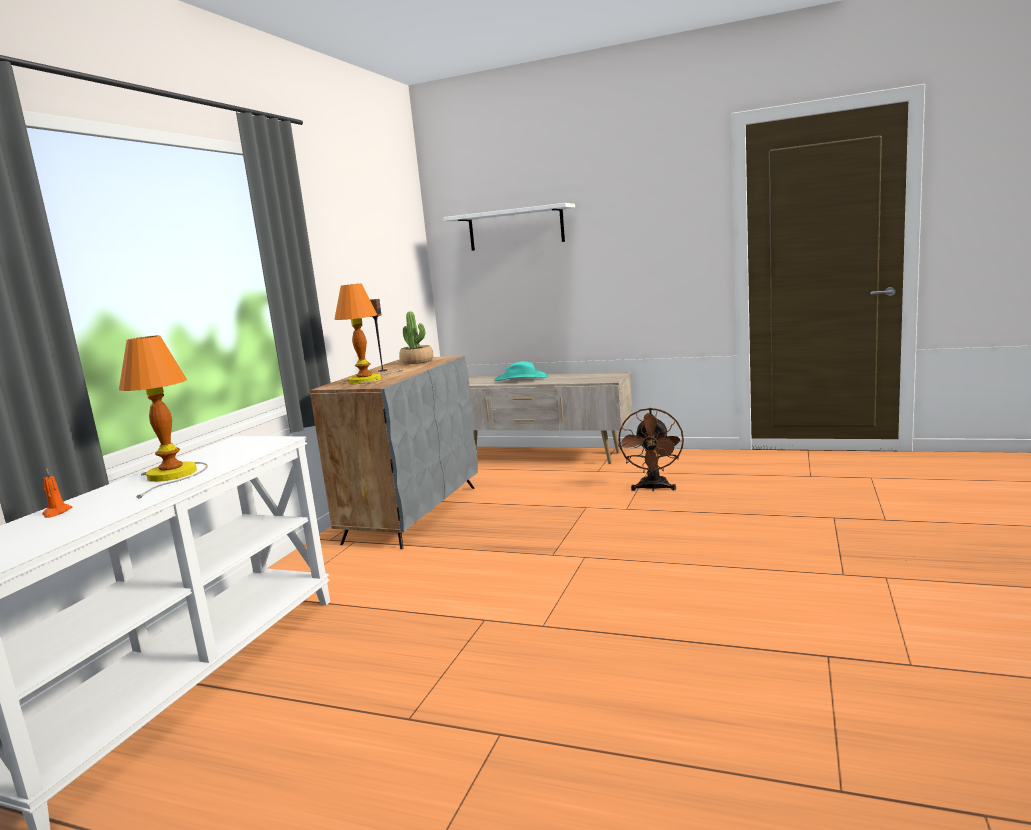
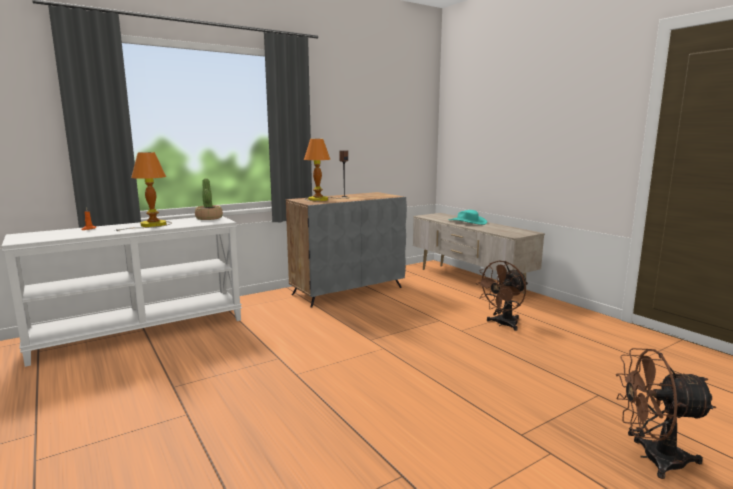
camera: 35 degrees right, 0 degrees up
(417, 361) = (374, 195): potted plant -> potted plant (209, 218)
(515, 228) = (488, 112): white shelf -> none
(944, 547) = (652, 458): none -> brown fan

